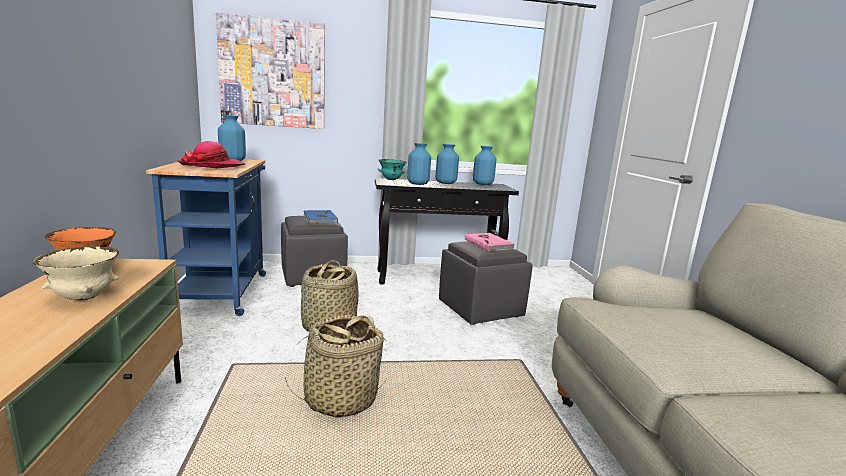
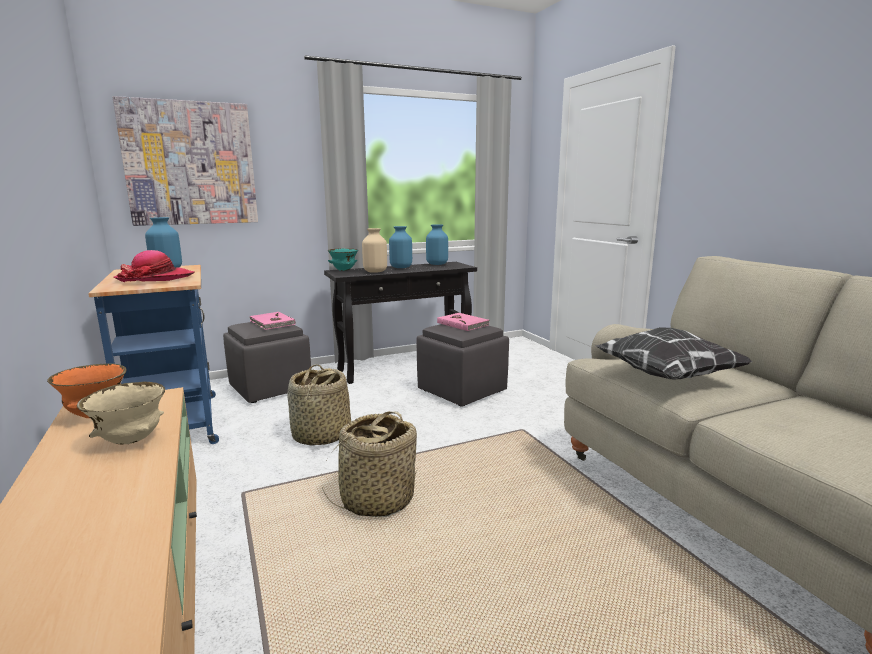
camera: 15 degrees left, 0 degrees up
(319, 219) = (271, 323): blue book -> pink book
(417, 184) = (375, 271): blue vase -> beige vase
(663, 334) = (666, 376): none -> pillow

